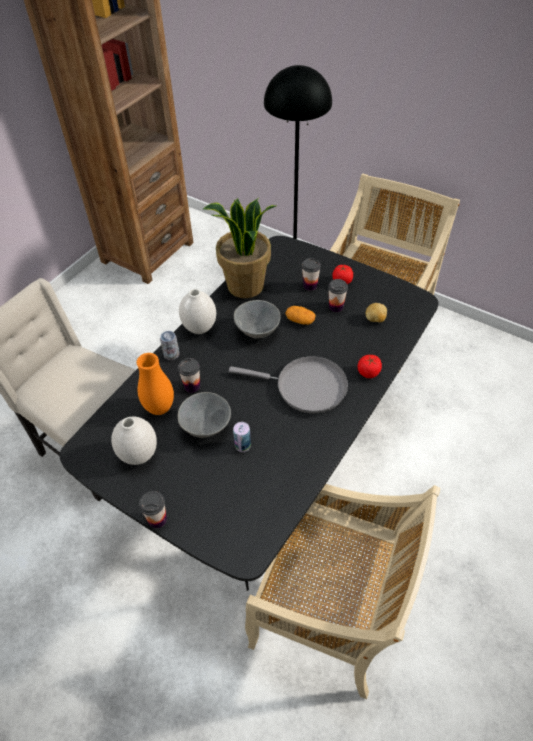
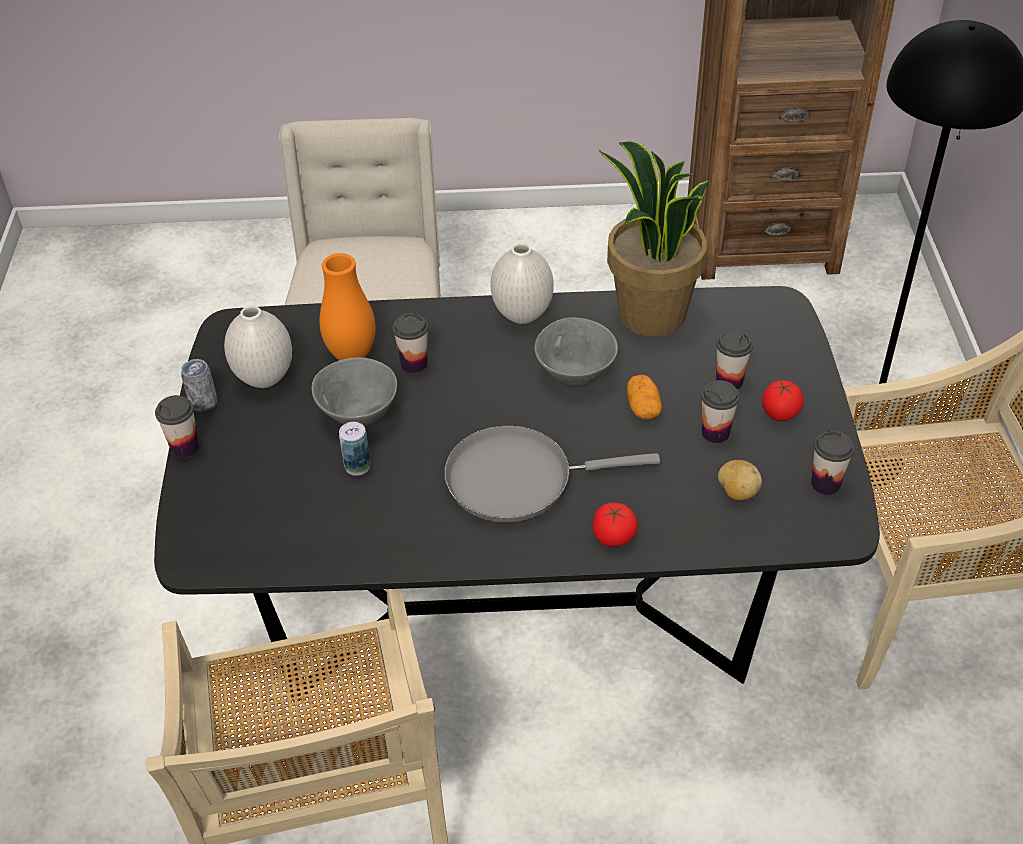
camera: 55 degrees right, 5 degrees down
(171, 354) = (450, 315): can -> can (203, 403)
(306, 387) = (518, 479): grey frying pan -> grey frying pan turned 105 degrees clockwise
(392, 291) = (825, 484): none -> cup

